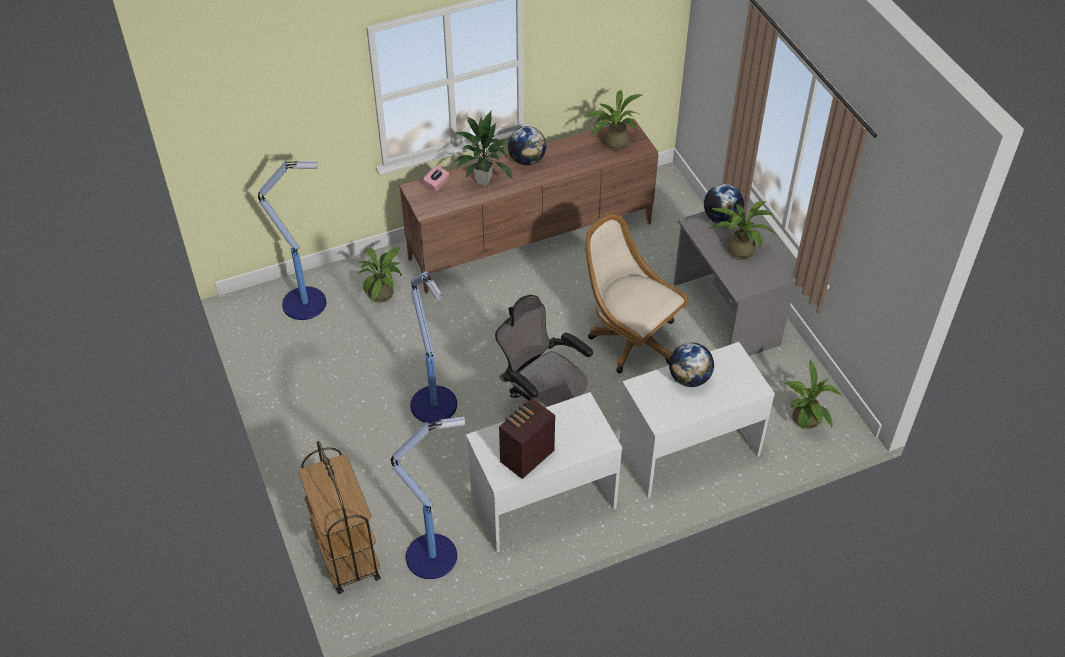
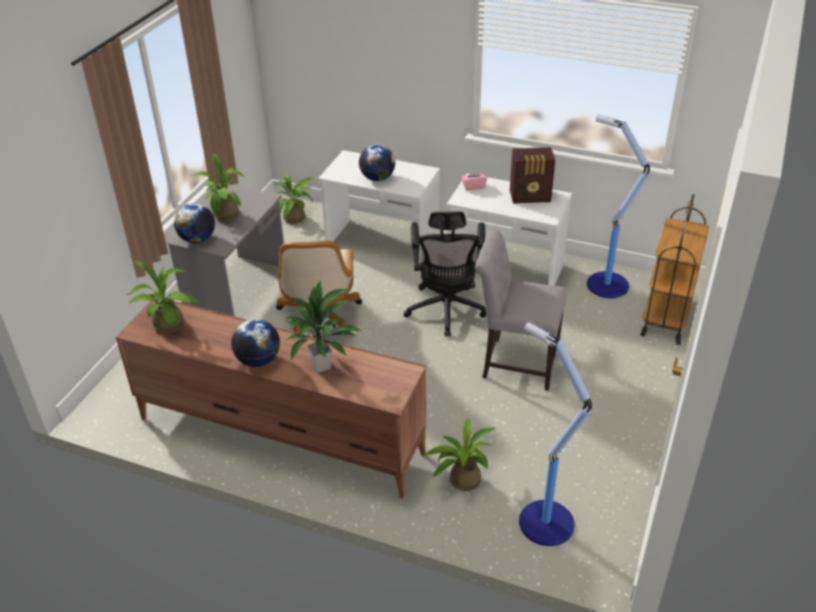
camera: 135 degrees left, 10 degrees down
(435, 406) = (515, 362): floor lamp -> grey chair
(436, 184) = (365, 391): pink tissue box -> pink tissue box (473, 186)

